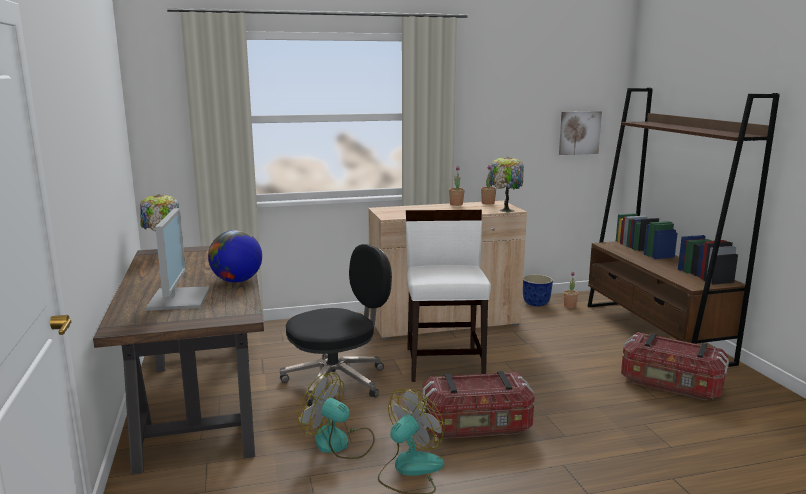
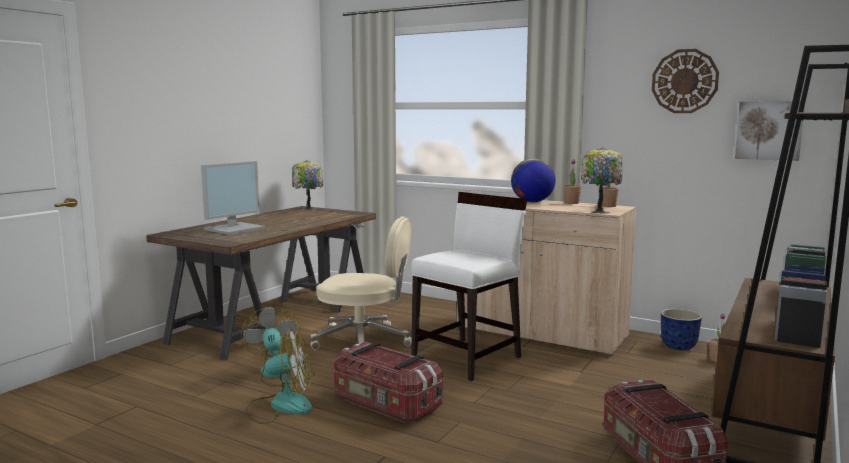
camera: 45 degrees right, 5 degrees down
(237, 281) = (291, 227): globe -> globe (532, 202)
(337, 381) = (364, 341): black office chair -> beige office chair
(524, 95) = (684, 81): none -> wall clock

